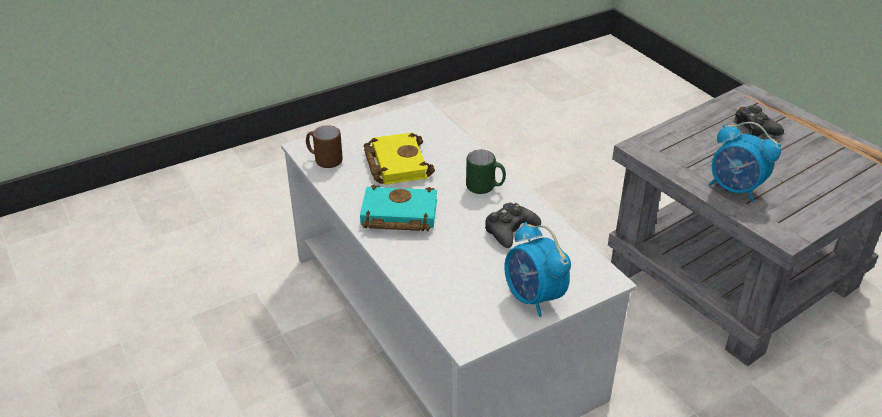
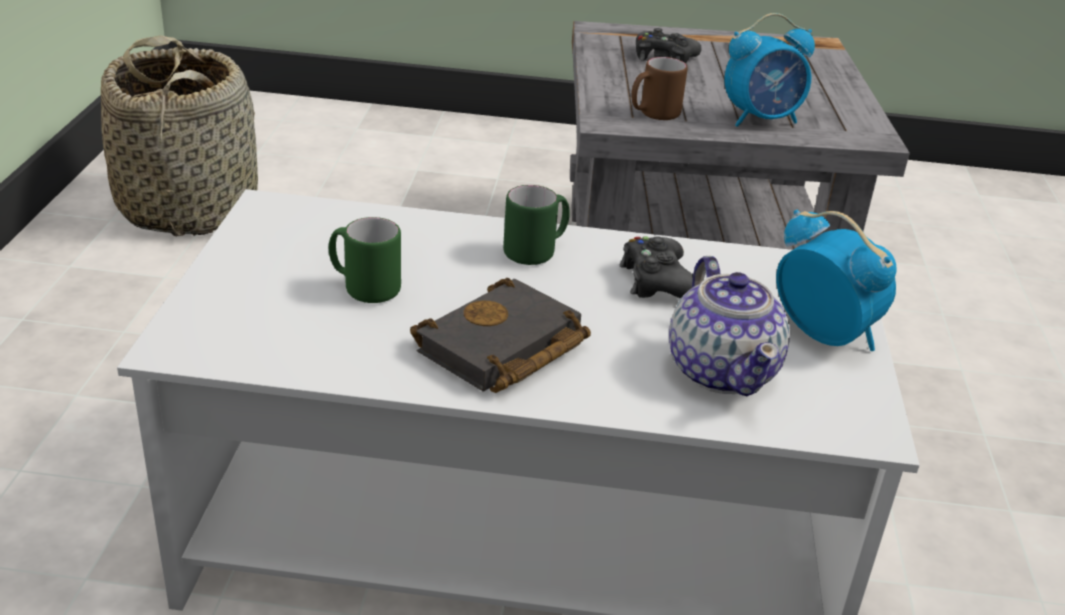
camera: 55 degrees left, 5 degrees down
(324, 160) = (246, 345): brown mug -> brown mug (653, 115)
(395, 163) = (364, 288): yellow book -> green mug
(397, 215) = (502, 350): turquoise book -> black book
(459, 279) = (722, 370): none -> teapot
(524, 105) = (189, 207): none -> basket
(533, 298) = (823, 334): alarm clock -> alarm clock turned 135 degrees counterclockwise

